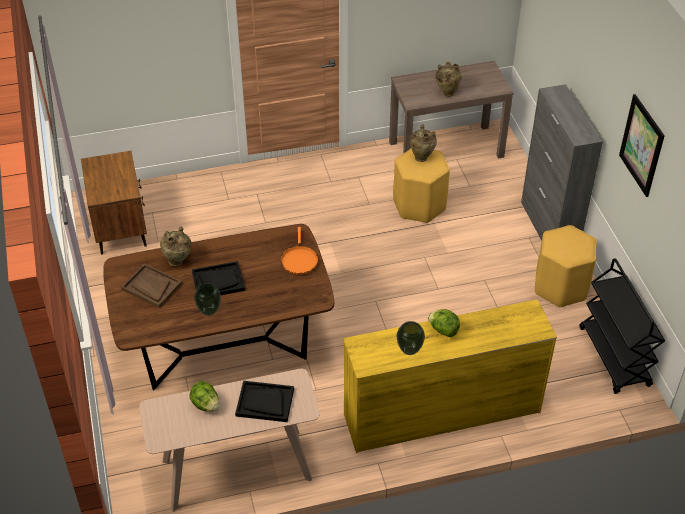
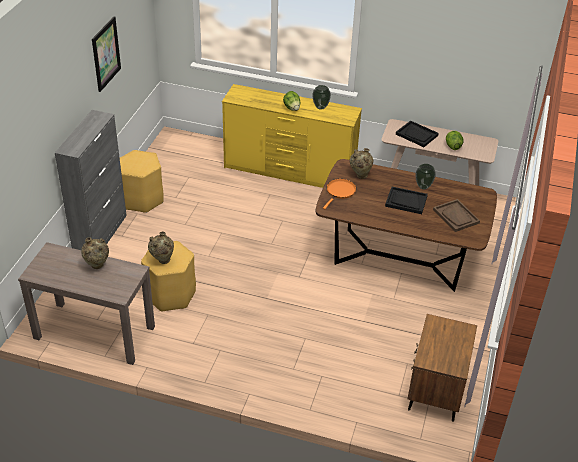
camera: 150 degrees left, 5 degrees down
(178, 261) = (427, 225): beige vase -> beige vase (360, 175)
(615, 357) = (161, 155): black cart -> none

